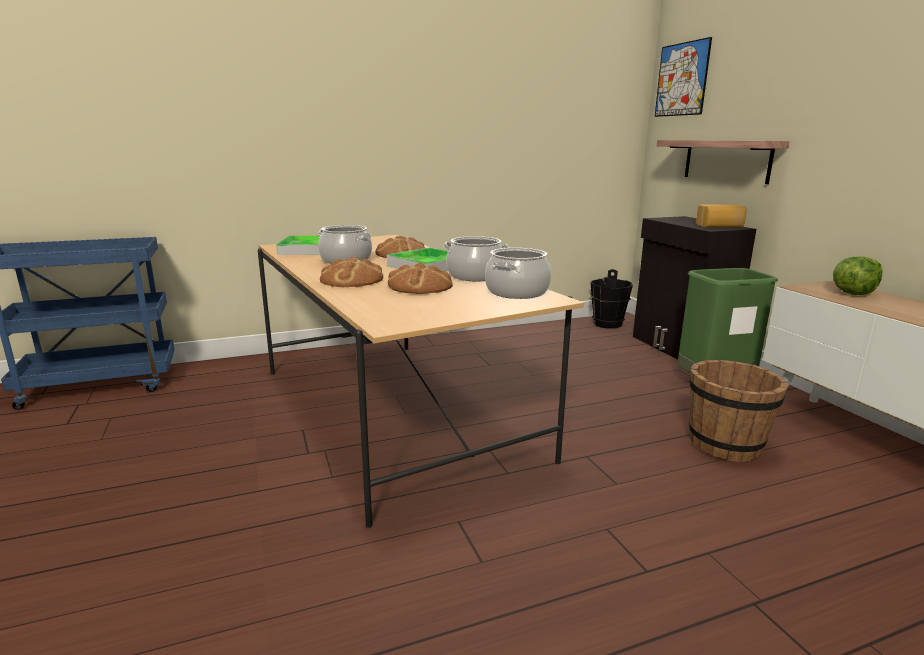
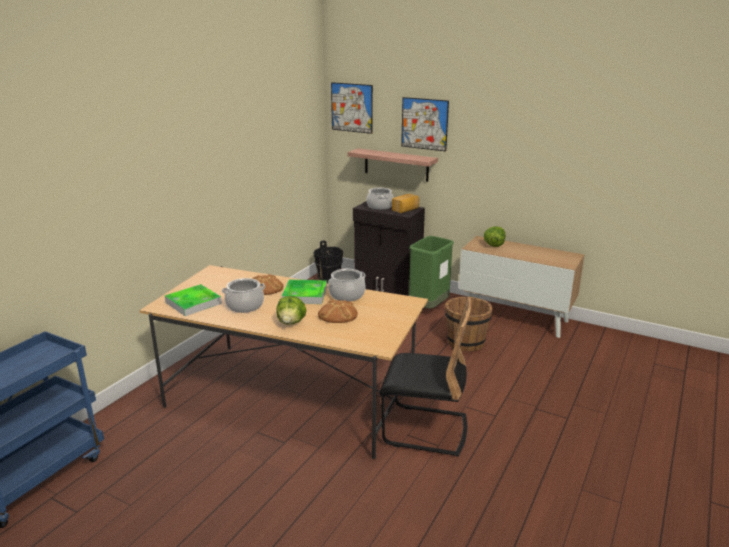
camera: 40 degrees left, 5 degrees up
(352, 280) = (291, 322): bread -> lettuce
(493, 528) = (425, 430): none -> black chair
(517, 292) = (390, 302): cooking pot -> cooking pot (380, 206)
(777, 84) = (424, 124): none -> picture

